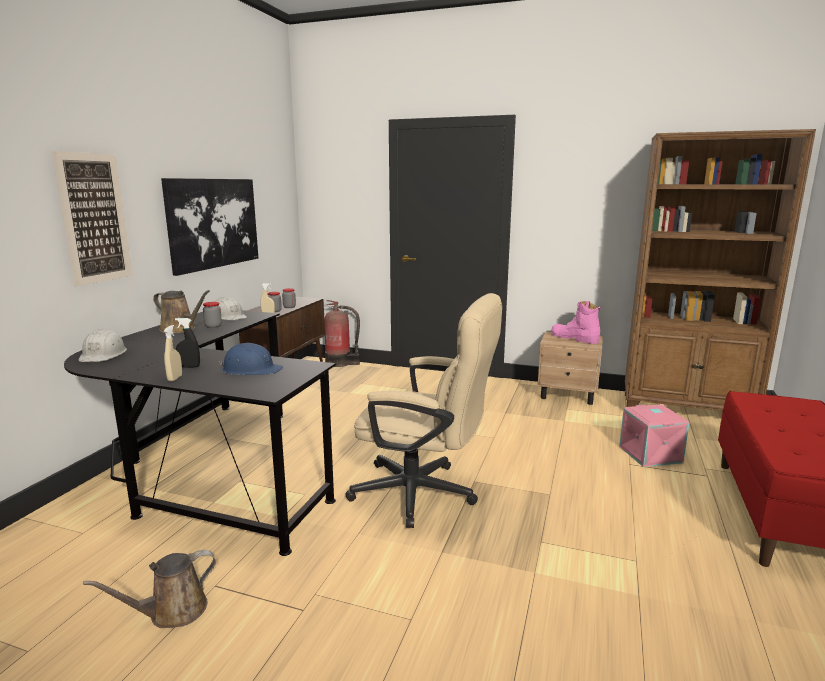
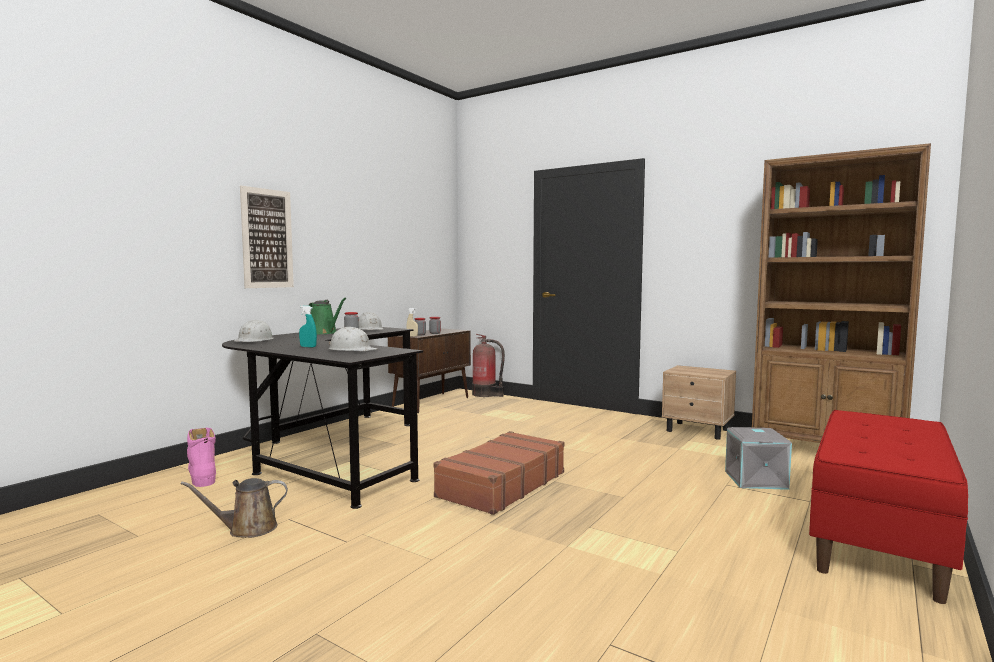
camera: 15 degrees right, 10 degrees down
(175, 378) = (290, 350): beige spray bottle -> none
(180, 329) = (324, 333): brown watering can -> green watering can
(189, 367) = (308, 347): black spray bottle -> turquoise spray bottle
(213, 223) = (371, 255): picture -> none
(251, 370) = (352, 350): blue hard hat -> white hard hat
(424, 494) = (501, 485): beige office chair -> brown suitcase
(574, 338) = (702, 370): pink boot -> pink boot (202, 476)
(651, 454) = (757, 480): pink storage box -> grey storage box

